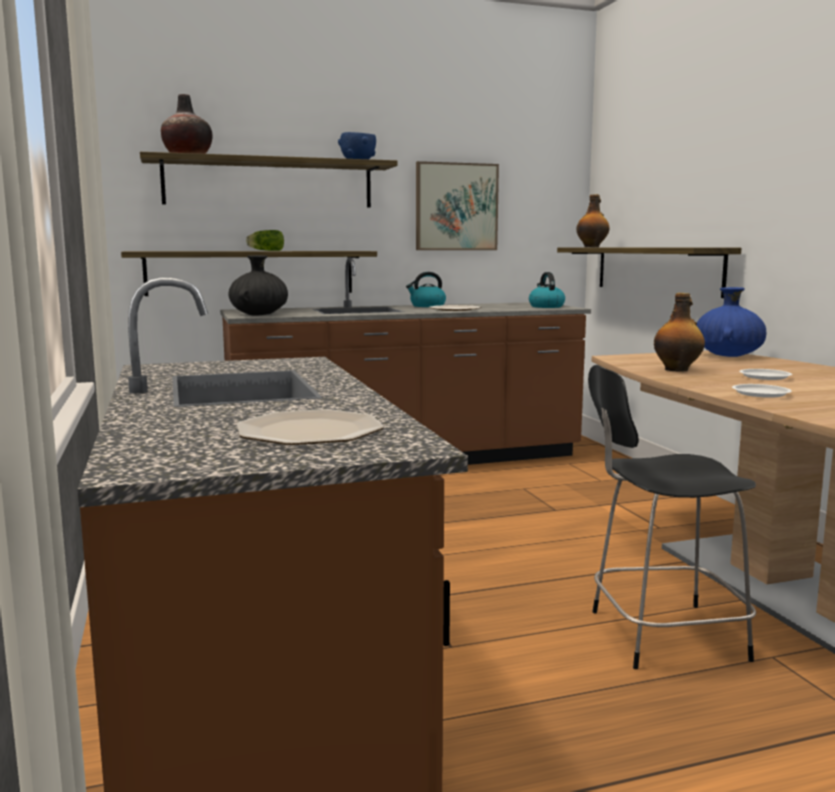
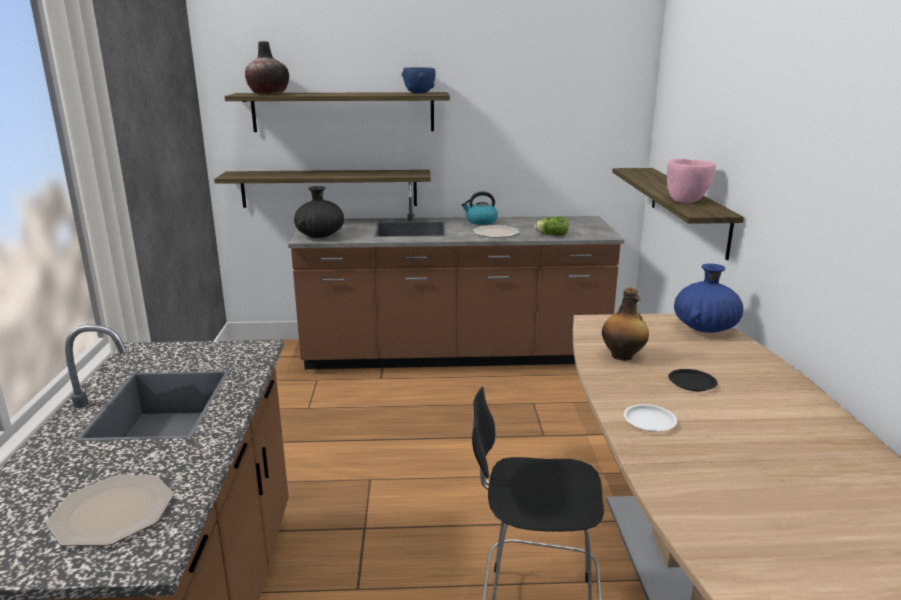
camera: 15 degrees right, 10 degrees up
(265, 250) = (338, 172): lettuce -> lettuce (550, 235)
(456, 207) = (516, 129): picture -> none
(546, 306) = (587, 230): kettle -> none
(592, 247) = (638, 175): bottle -> none
(670, 247) = (686, 201): none -> pink bowl
(764, 377) = (692, 383): white plate -> black plate

